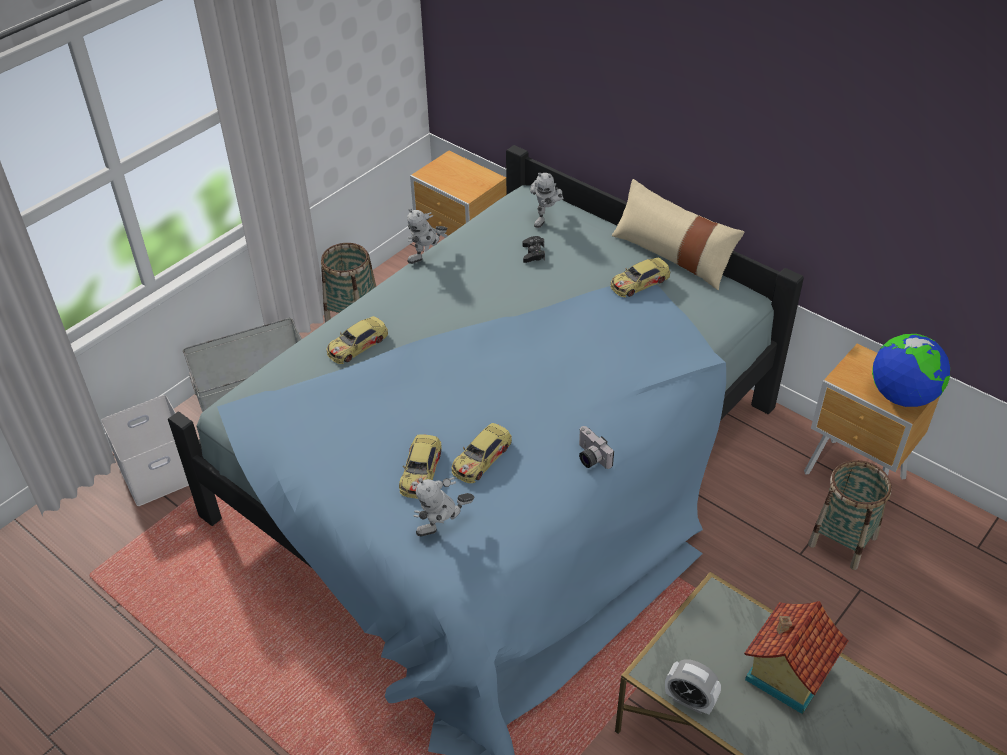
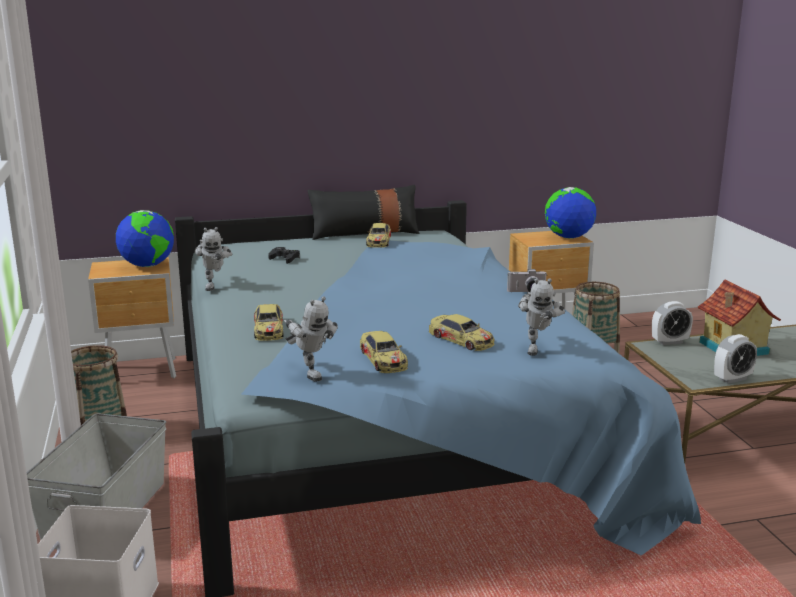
camera: 55 degrees left, 25 degrees down
(472, 182) = (147, 266): none -> globe
(481, 457) = (478, 319): toy car -> toy car (383, 359)
(546, 218) = (256, 247): toy robot -> toy robot (310, 373)
(672, 255) = (364, 233): beige pillow -> black pillow
(746, 609) = (669, 342): none -> alarm clock

